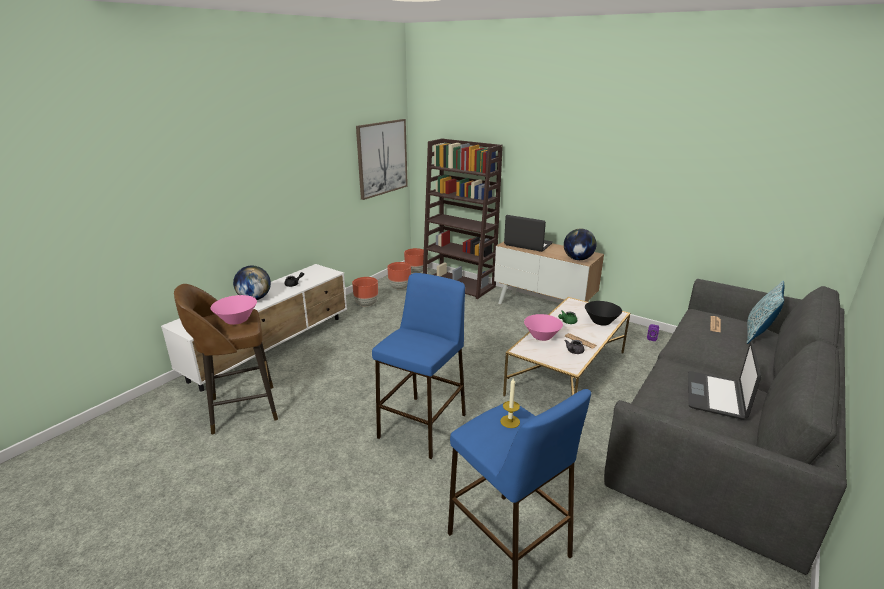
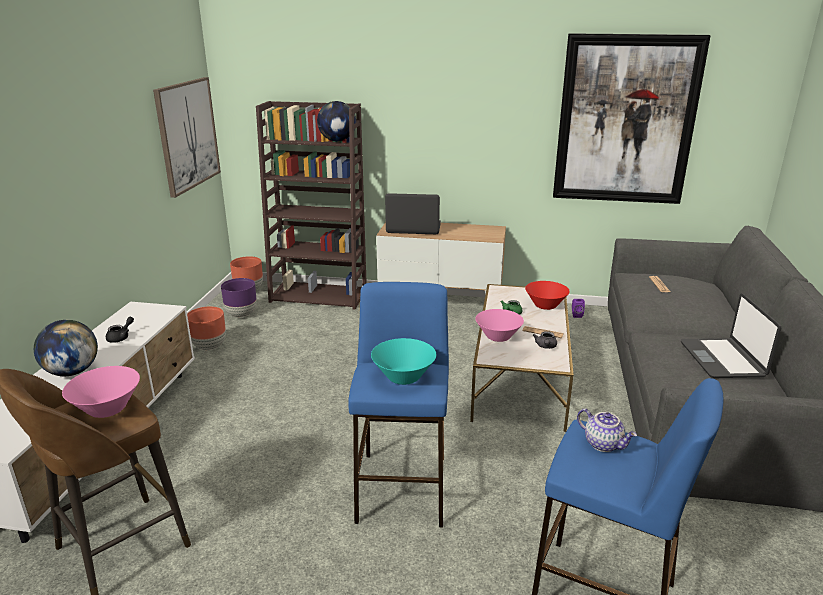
camera: 25 degrees left, 0 degrees up
(400, 287) = (241, 314): brown planter -> purple planter
(415, 342) = (403, 377): none -> turquoise bowl
(510, 421) = (604, 444): candle -> teapot
(578, 259) = (484, 236): globe -> globe (337, 141)
(601, 322) = (545, 305): black bowl -> red bowl
(716, 176) = (625, 120): none -> picture
(758, 334) = (702, 286): pillow -> none

